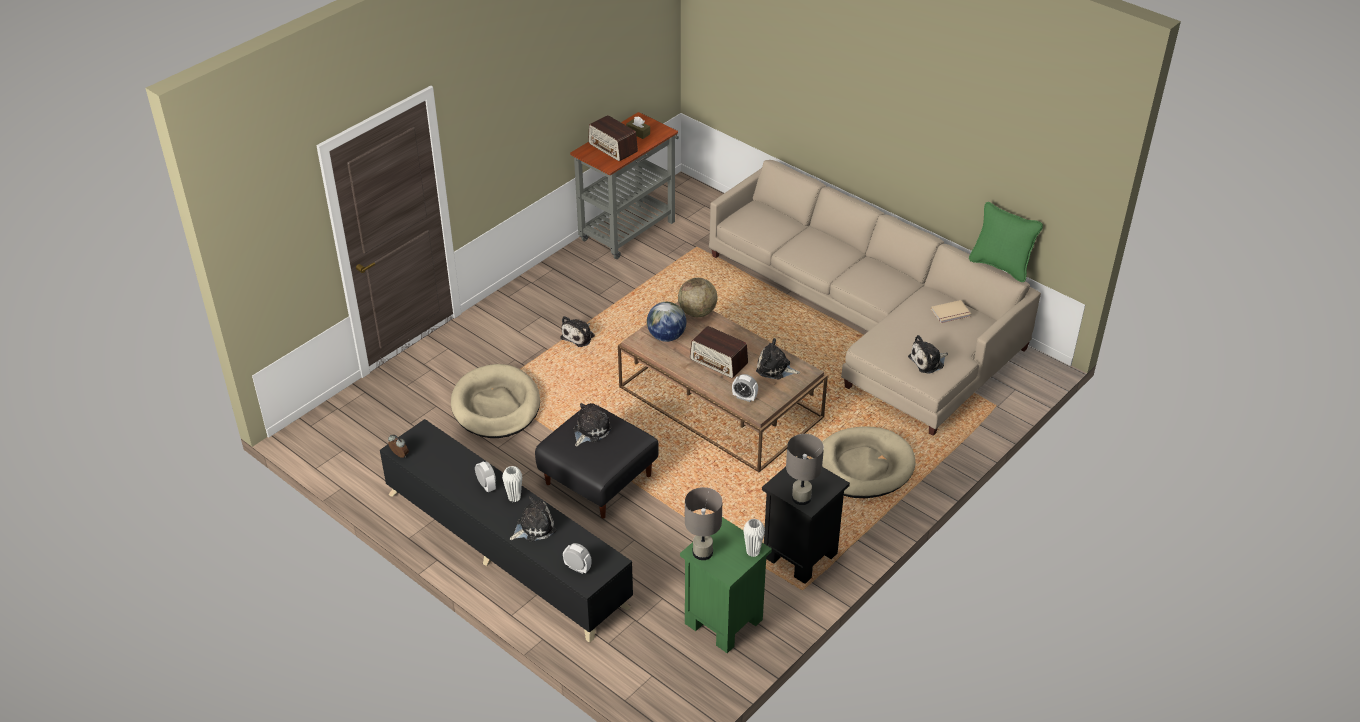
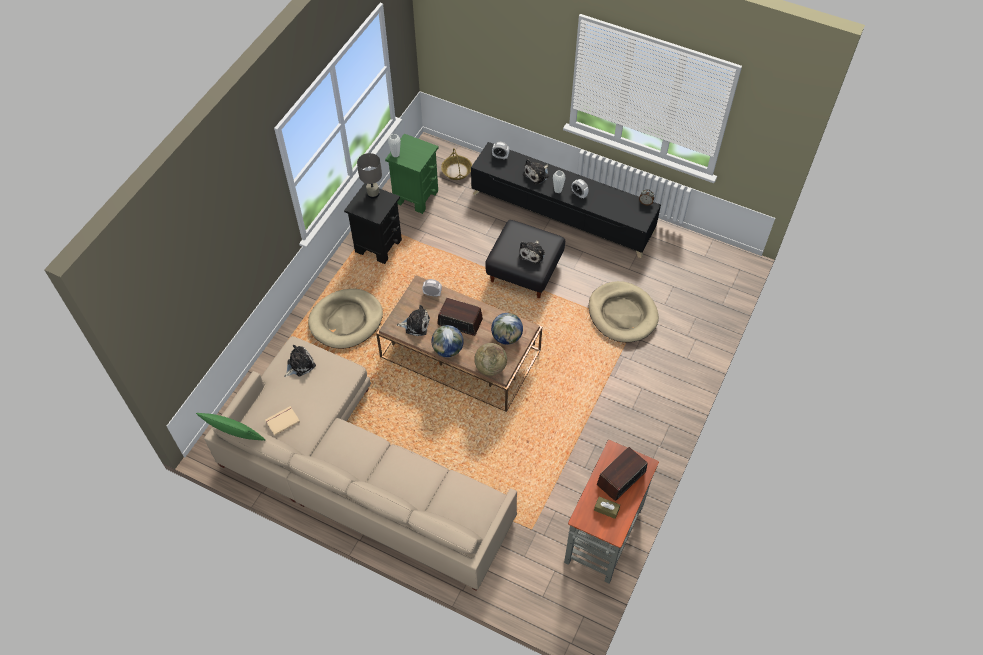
camera: 165 degrees right, 15 degrees up
(579, 336) = (592, 394): plush toy -> none
(613, 148) = (621, 478): radio -> radio turned 75 degrees counterclockwise
(643, 652) = (456, 171): none -> basket
(702, 552) = (425, 148): grey table lamp -> none
(742, 337) = (448, 350): none -> globe

